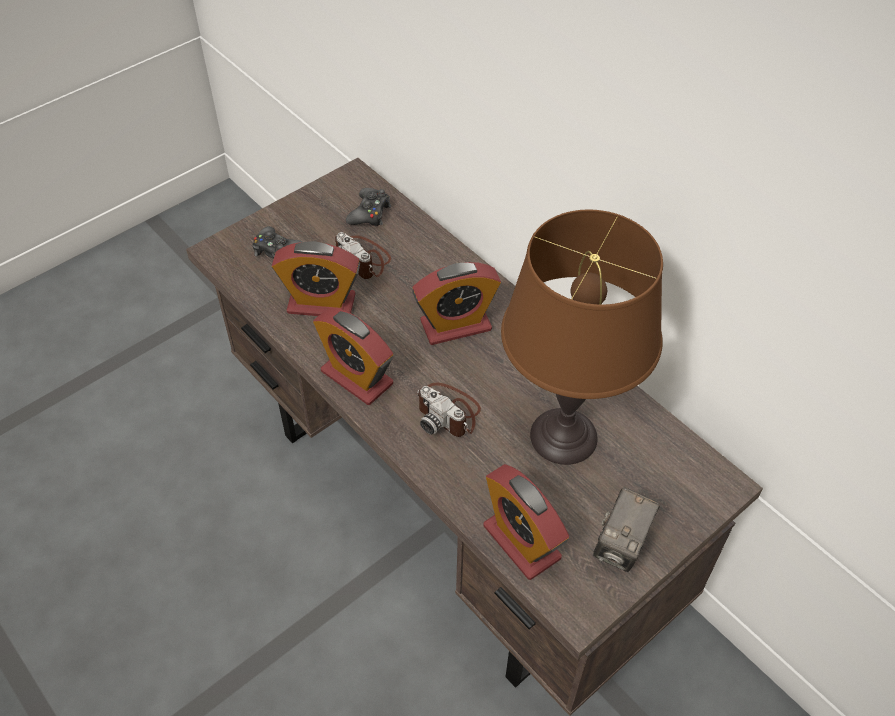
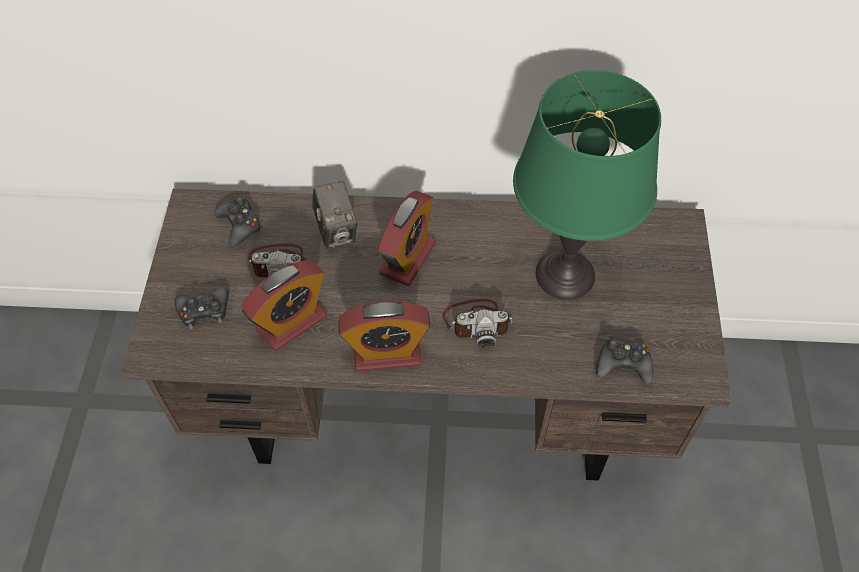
camera: 45 degrees left, 5 degrees up
(521, 542) = (623, 365): alarm clock -> black game controller
(563, 436) = (565, 275): brown table lamp -> green table lamp
(621, 546) = (677, 314): camera -> camera (337, 231)

